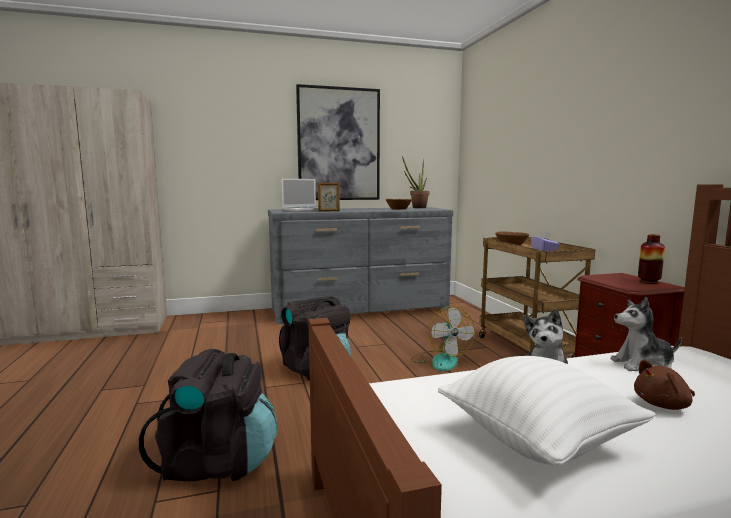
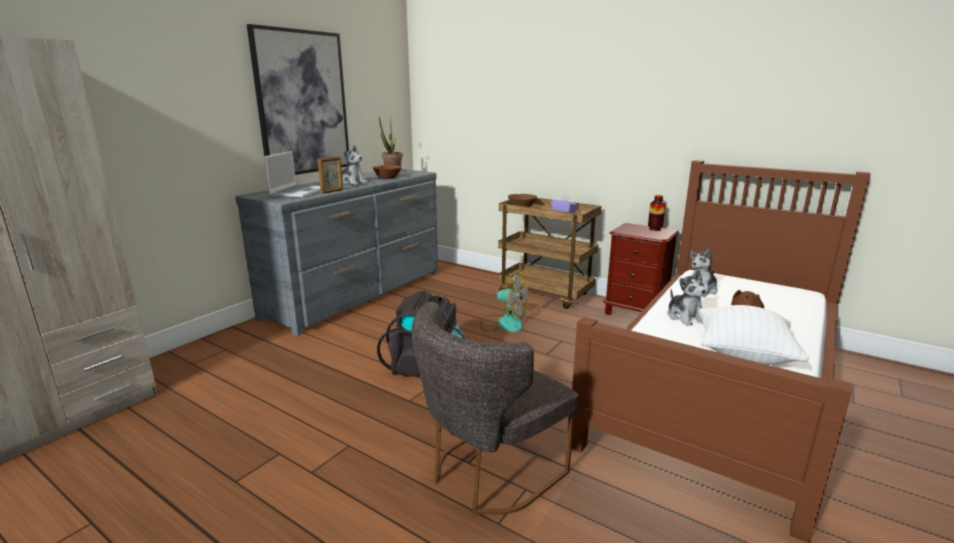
camera: 40 degrees left, 10 degrees up
(217, 462) = (488, 473): black backpack -> grey chair
(363, 209) = (353, 182): none -> plush toy

